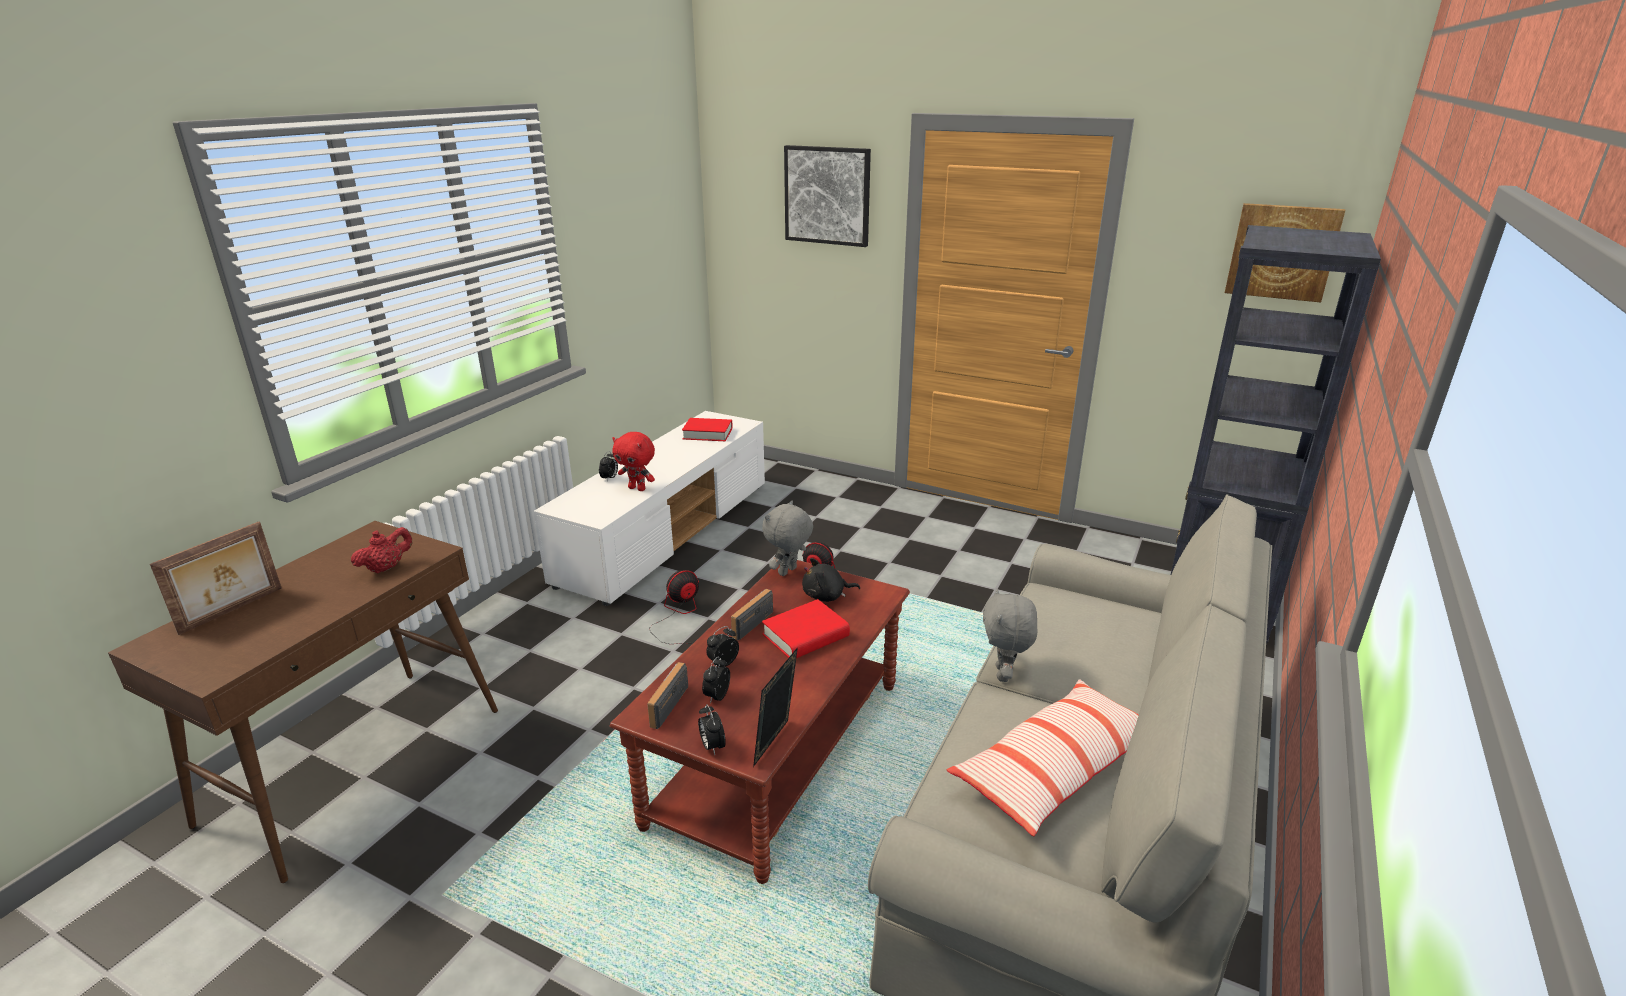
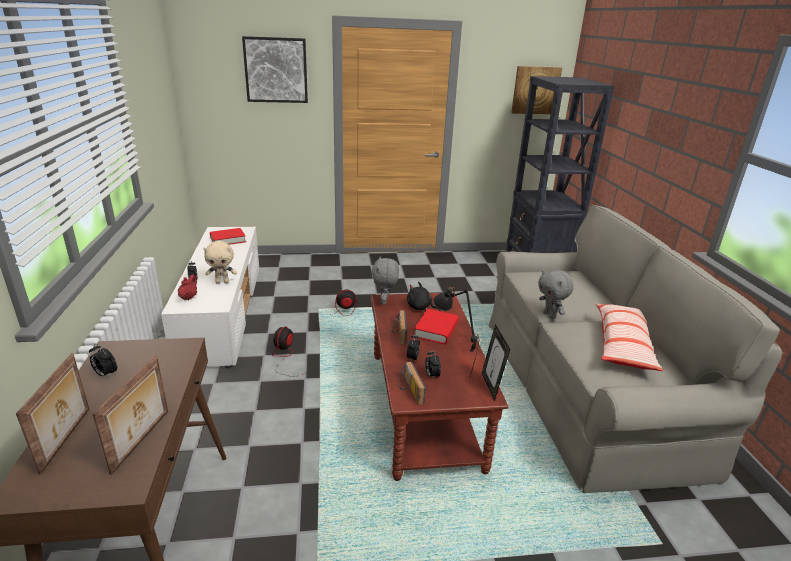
camera: 35 degrees left, 0 degrees up
(275, 637) = (142, 441): none -> picture frame
(386, 568) = (163, 367): red teapot -> red teapot (188, 297)
(638, 488) = (222, 282): red plush toy -> beige plush toy
(712, 746) = (462, 400): alarm clock -> alarm clock (105, 374)
(753, 697) = (450, 369): none -> black table lamp
(826, 596) = (420, 307): black plush toy -> black plush toy turned 75 degrees clockwise

